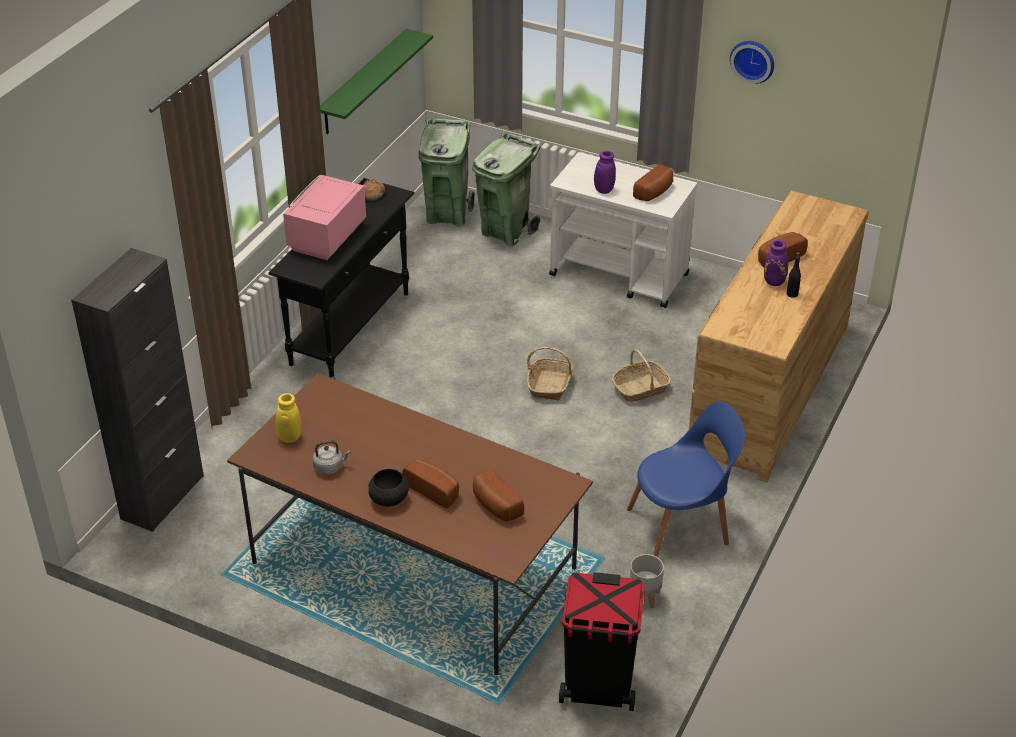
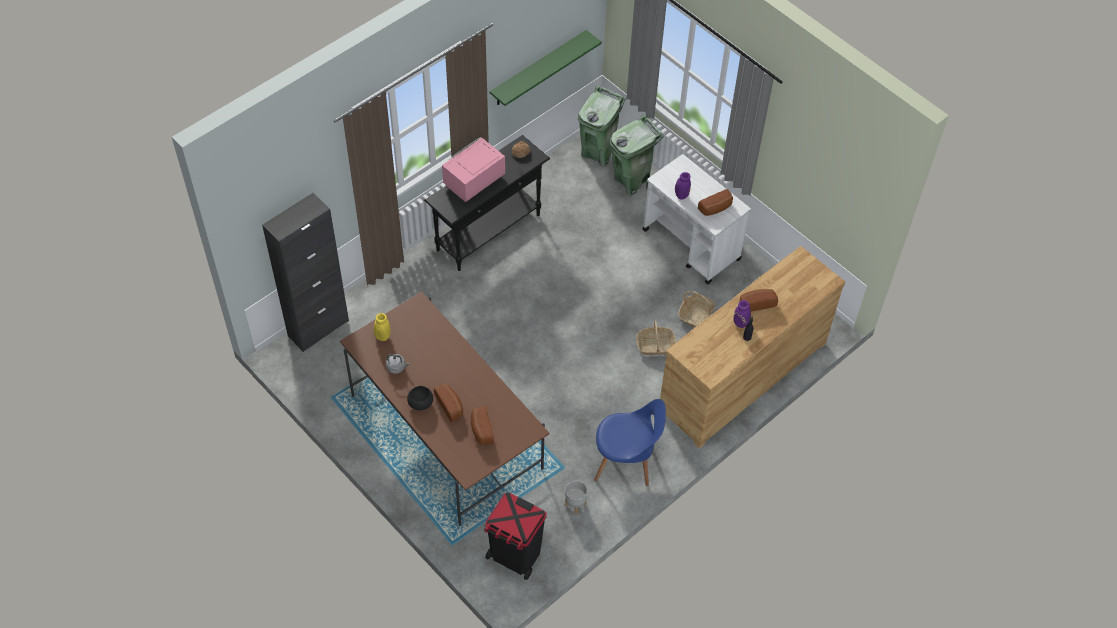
camera: 20 degrees right, 15 degrees up
(550, 385) = (597, 322): basket -> basket (696, 314)
(753, 60) = (800, 147): wall clock -> none

